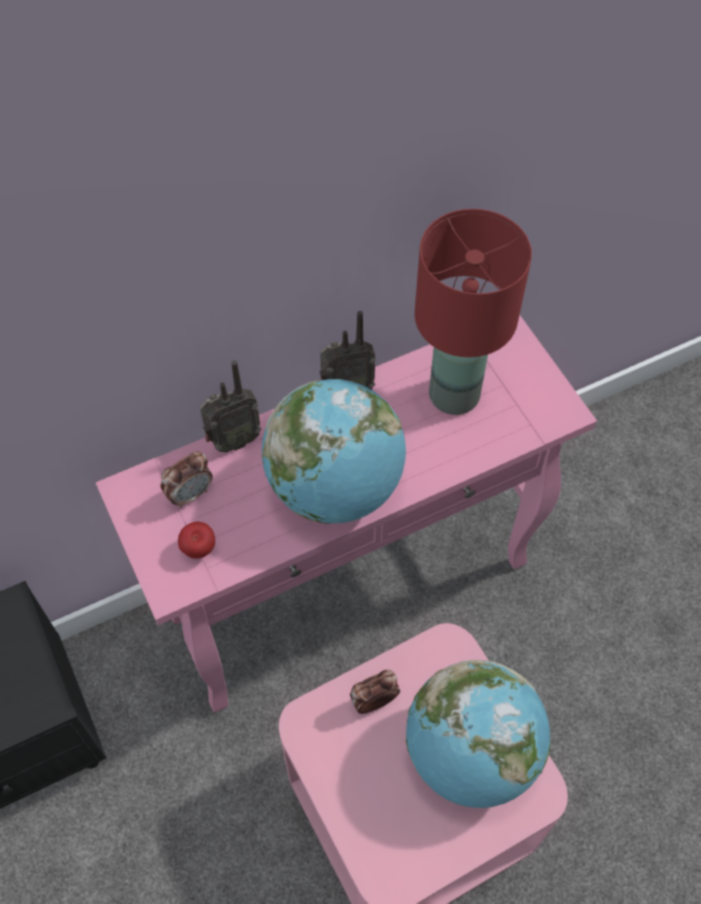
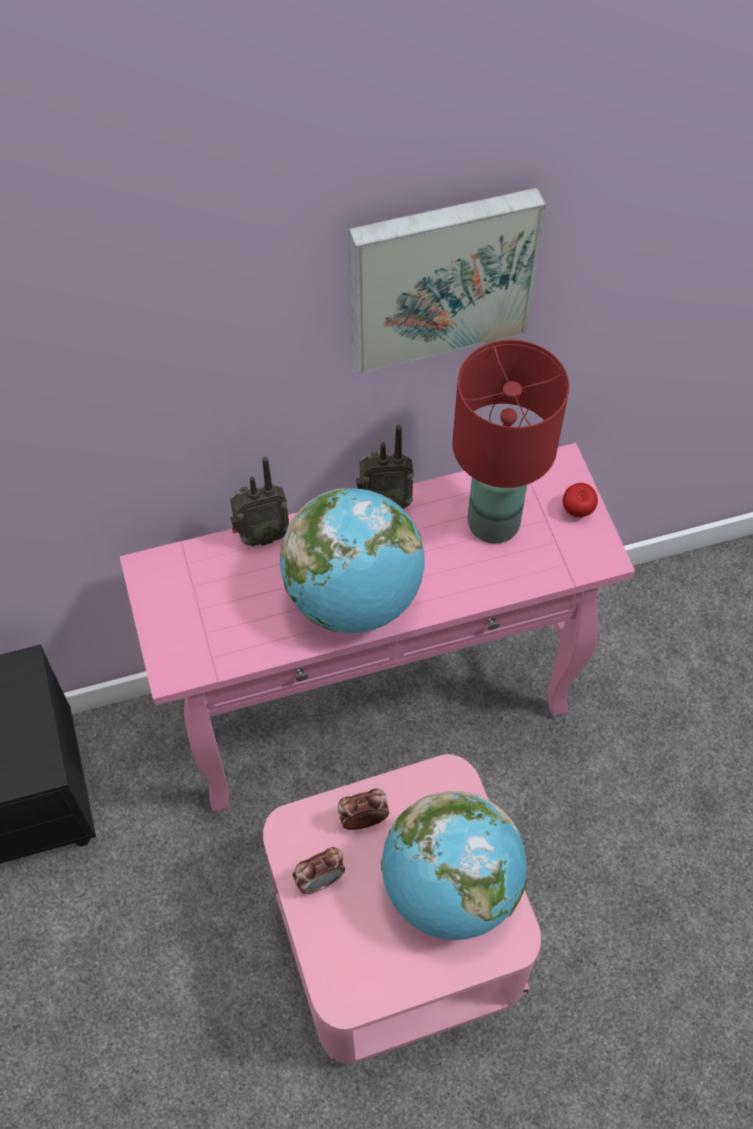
camera: 10 degrees right, 0 degrees up
(190, 494) = (209, 582): alarm clock -> alarm clock (320, 880)
(199, 550) = (207, 638): apple -> apple (577, 511)
(389, 153) = (440, 276): none -> picture

